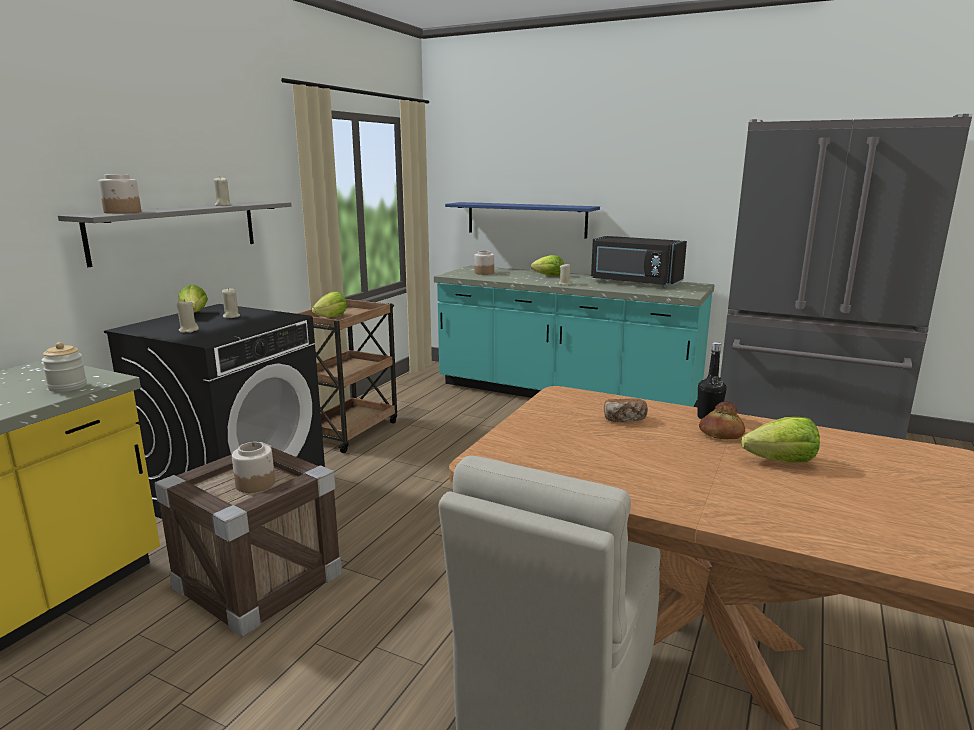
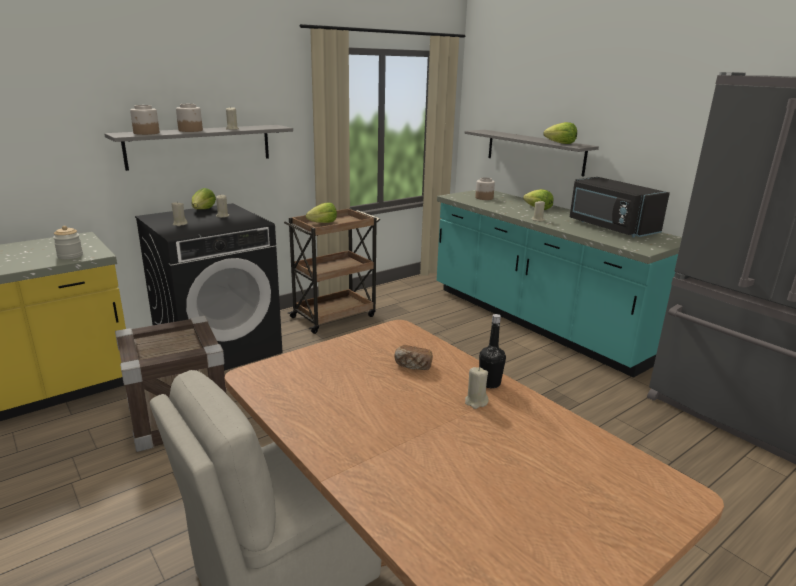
camera: 25 degrees right, 5 degrees up
(255, 484) = (172, 347): jar -> jar (190, 130)
(526, 219) = (534, 151): blue shelf -> grey shelf
(720, 434) = (476, 402): bread -> beige candle
(781, 461) = (489, 444): lettuce -> lettuce (560, 143)

